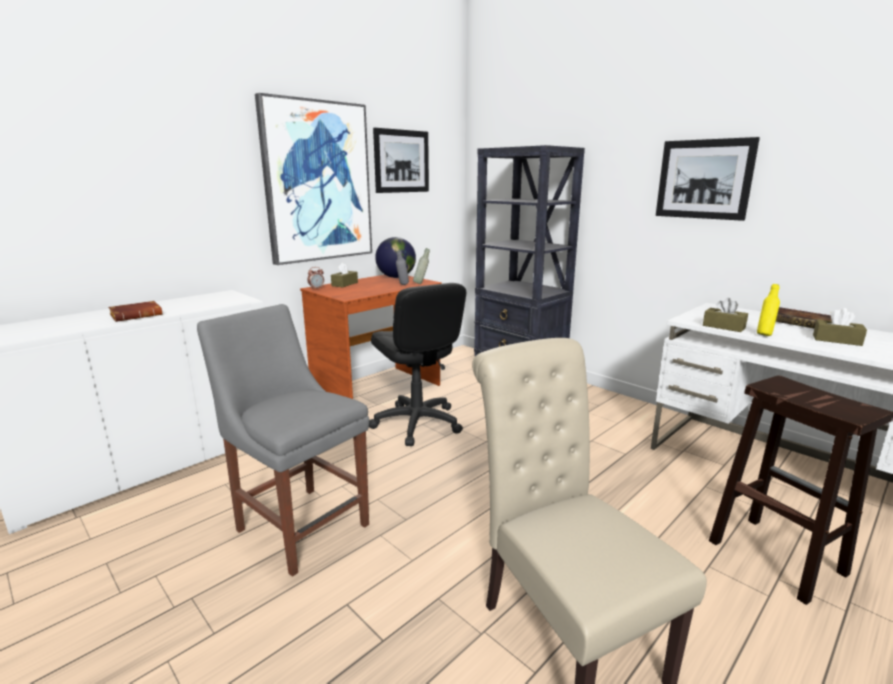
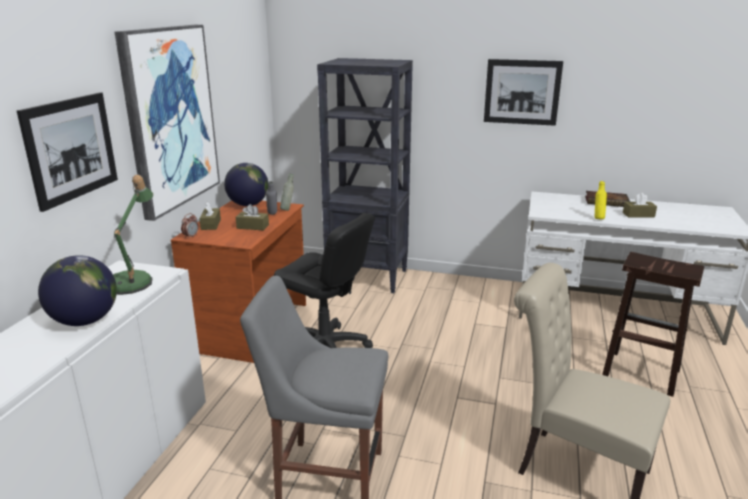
camera: 30 degrees left, 5 degrees up
(137, 315) = (85, 321): brown book -> globe
(215, 301) = (134, 280): none -> table lamp
(401, 161) = (228, 77): picture -> picture (71, 149)
(723, 327) = (568, 215): brown tissue box -> brown tissue box (252, 227)

